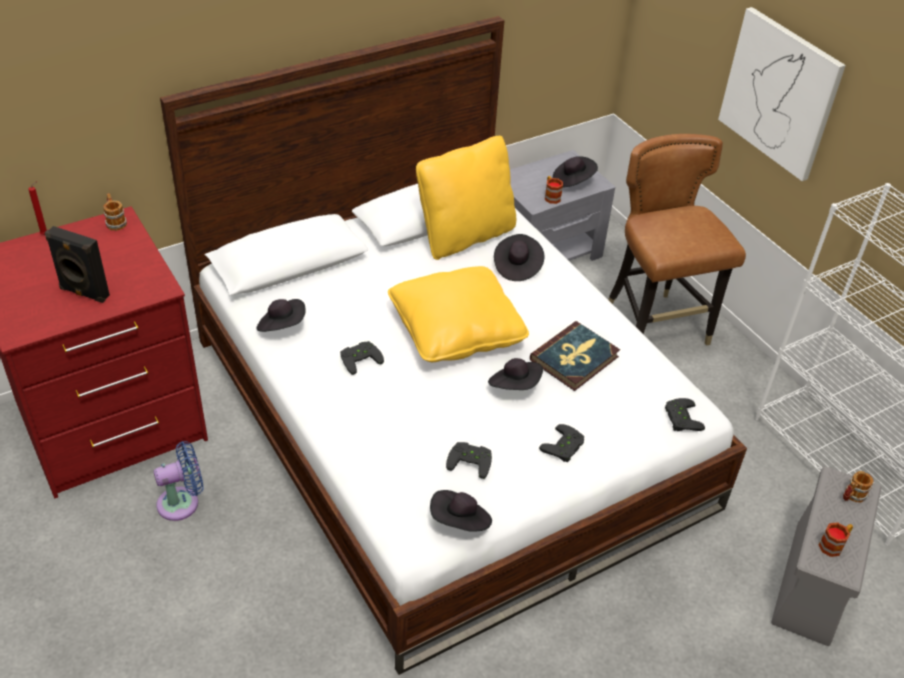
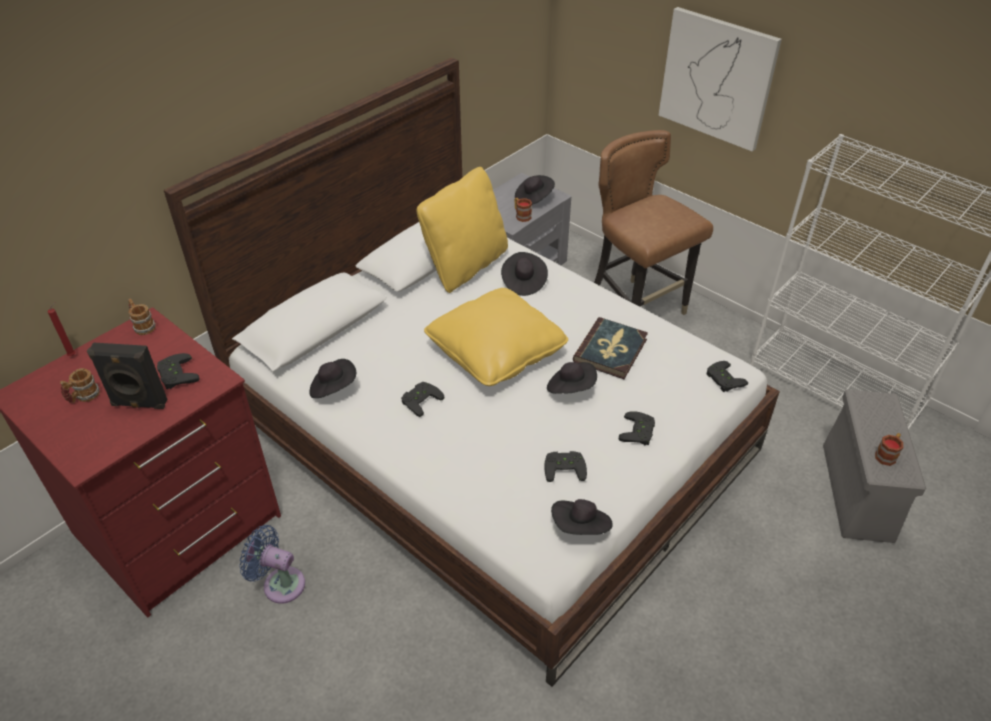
camera: 15 degrees left, 0 degrees up
(125, 274) = (175, 375): none -> black game controller
(182, 502) = (280, 583): blue fan -> blue fan turned 120 degrees counterclockwise
(852, 496) = (880, 409): mug -> mug (83, 397)

